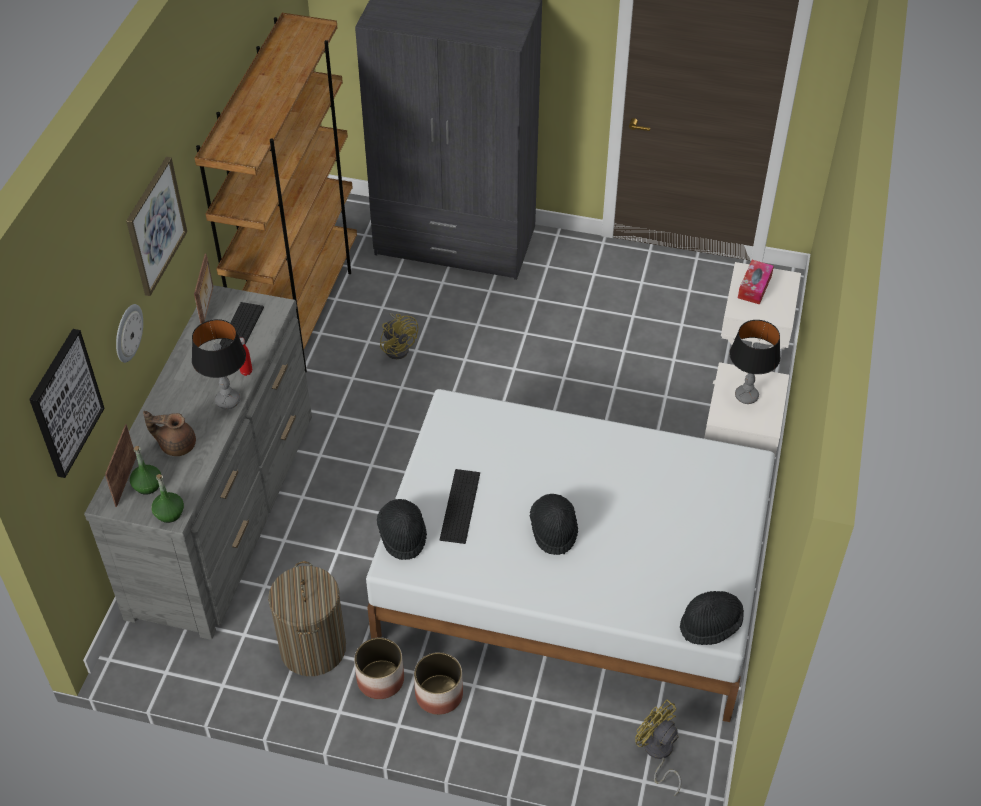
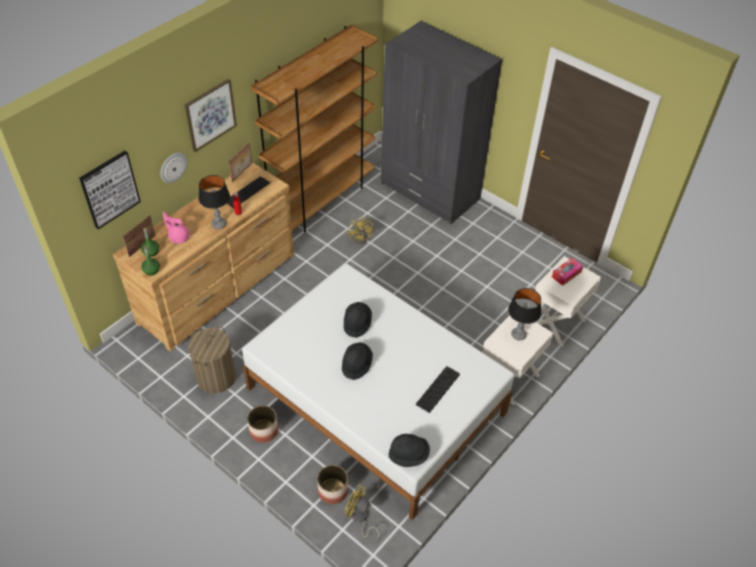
camera: 25 degrees right, 0 degrees up
(176, 444) = (178, 237): brown teapot -> pink teapot
(225, 510) = (218, 288): grey dresser -> brown dresser
(381, 680) = (239, 409): planter -> planter (333, 491)
(402, 536) = (274, 334): black hat -> black hat (357, 324)
(460, 506) = (315, 330): keyboard -> keyboard (438, 389)
(658, 753) = (360, 518): yellow fan -> yellow fan turned 45 degrees counterclockwise

